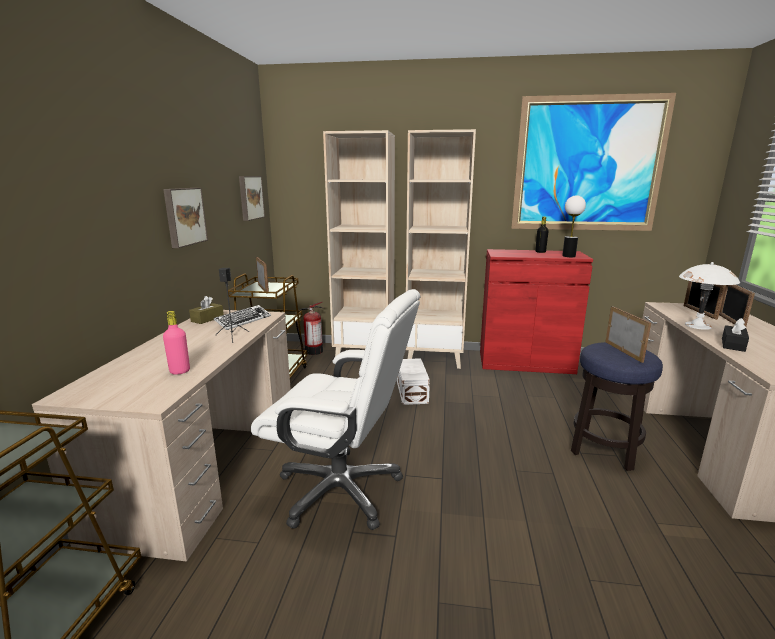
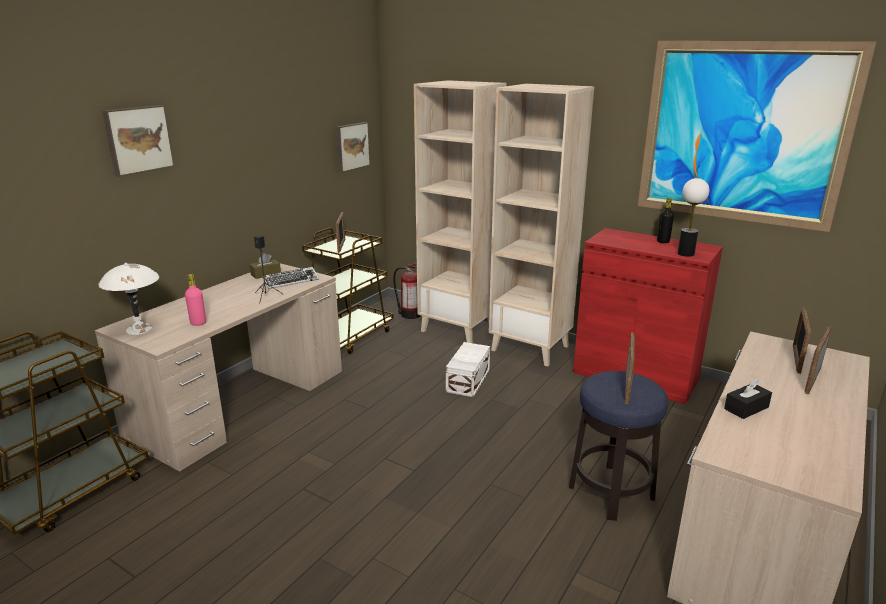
camera: 25 degrees right, 5 degrees up
(184, 216) = (255, 176): picture -> picture (138, 139)
(341, 490) = (322, 454): white office chair -> none
(698, 325) = (753, 376): white table lamp -> white table lamp (140, 329)

